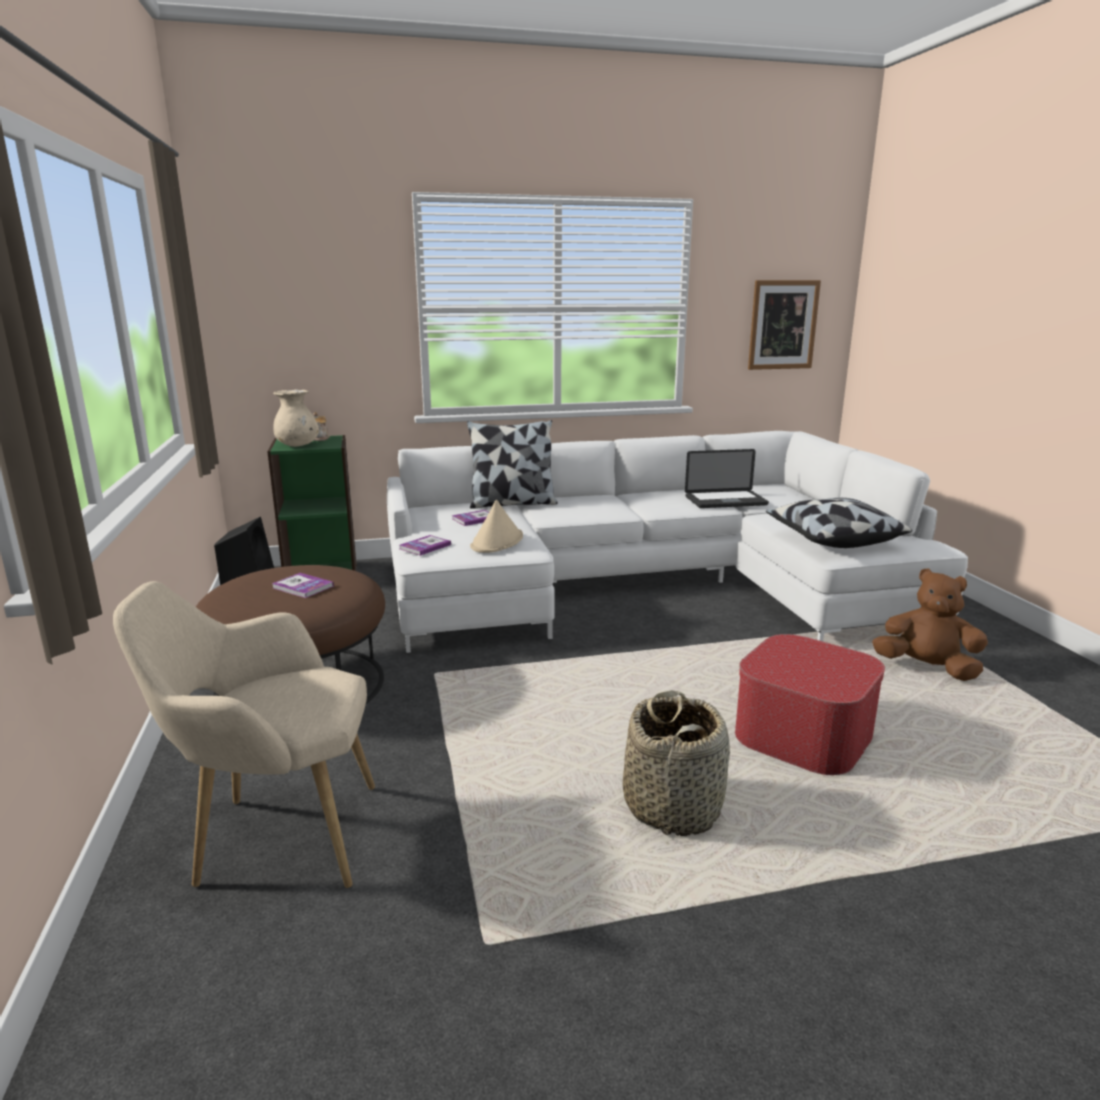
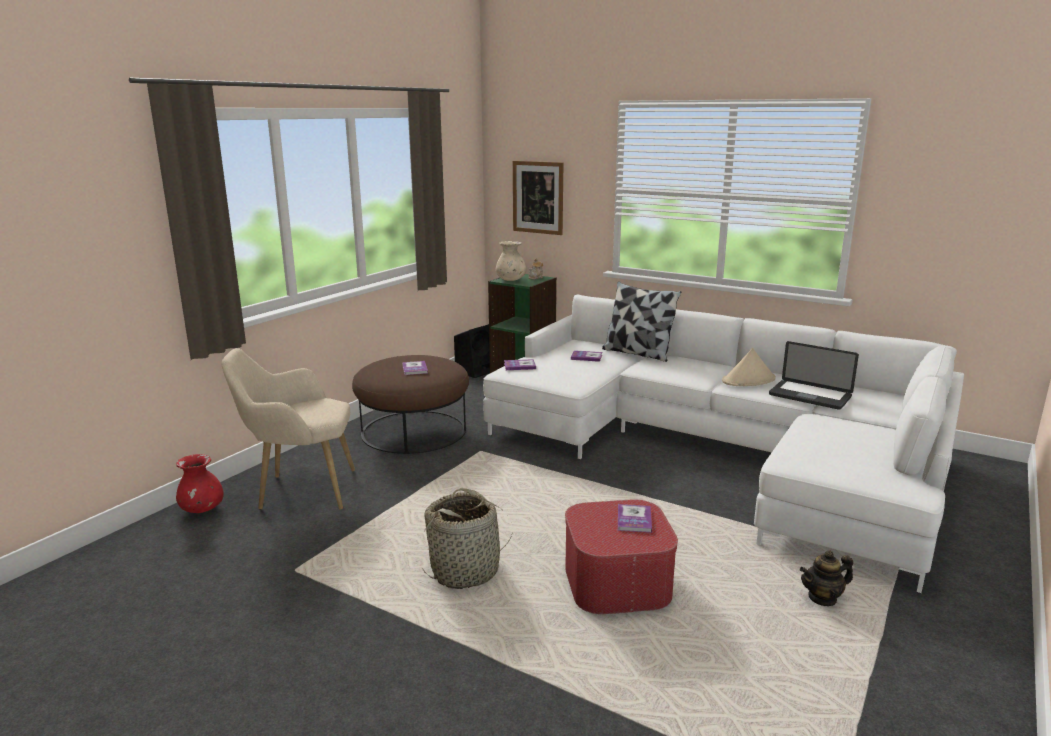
camera: 45 degrees right, 0 degrees up
(138, 967) = (202, 509): none -> red vase
(276, 837) = (300, 490): beige armchair -> beige armchair turned 45 degrees counterclockwise
(497, 542) = (565, 375): beige hat -> beige hat (748, 380)
(783, 325) = (976, 229): picture -> picture (538, 197)
(809, 654) = (634, 520): none -> book
(832, 539) = (819, 452): pillow -> none
(926, 668) = (823, 599): brown plush toy -> teapot

